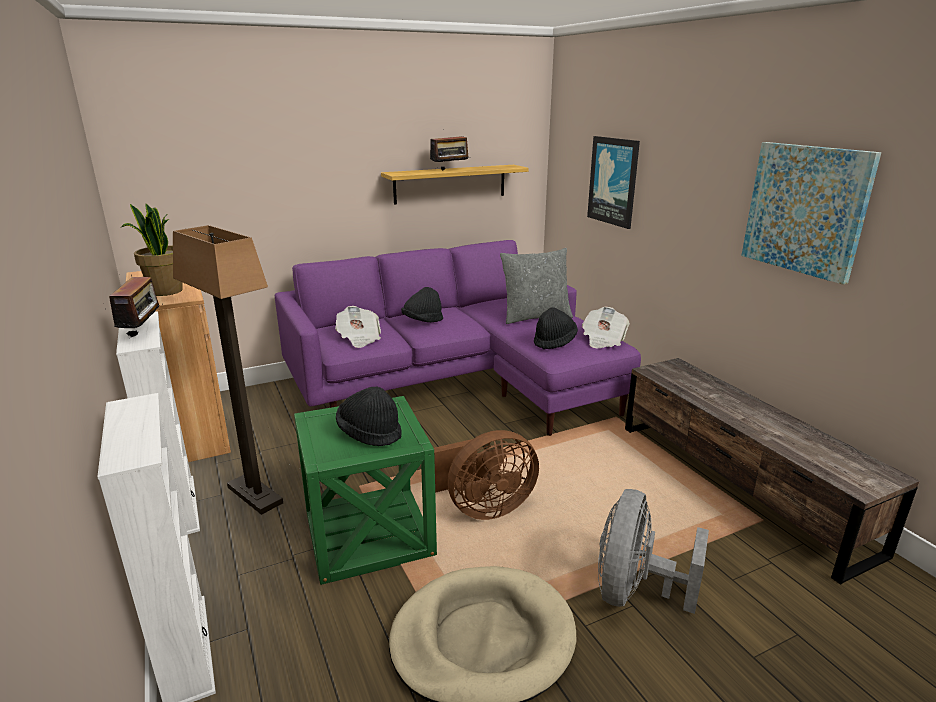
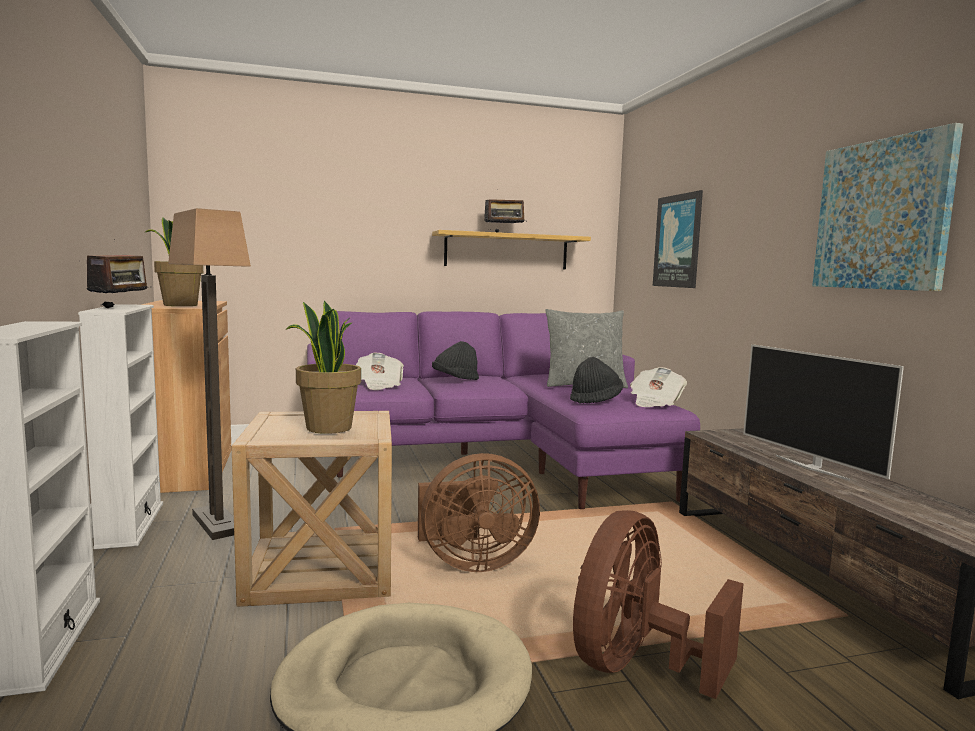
camera: 10 degrees right, 15 degrees down
(368, 533) = (321, 569): green side table -> beige side table
(370, 433) = (327, 428): black hat -> potted plant
(635, 591) = (636, 666): grey fan -> brown fan
(737, 408) = (811, 467): none -> television

